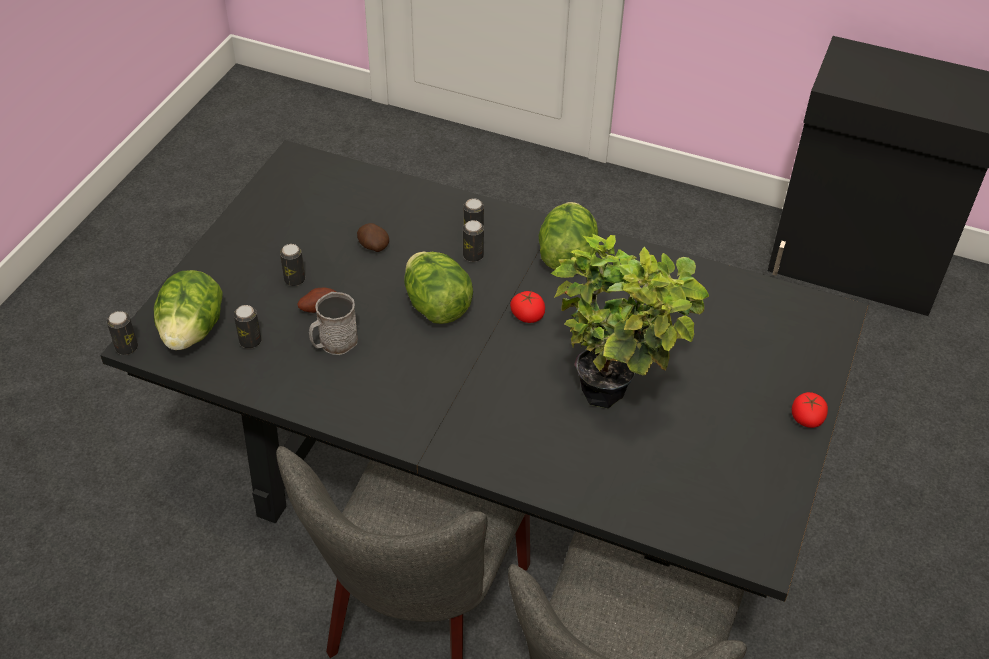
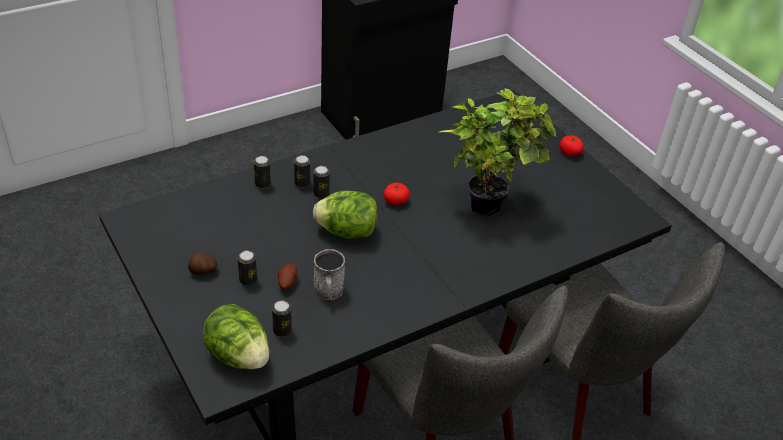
camera: 55 degrees left, 5 degrees down
(127, 348) = (214, 399): can -> can (262, 184)
(373, 246) = (260, 229): potato -> potato (203, 271)
(566, 257) = (366, 160): lettuce -> none

